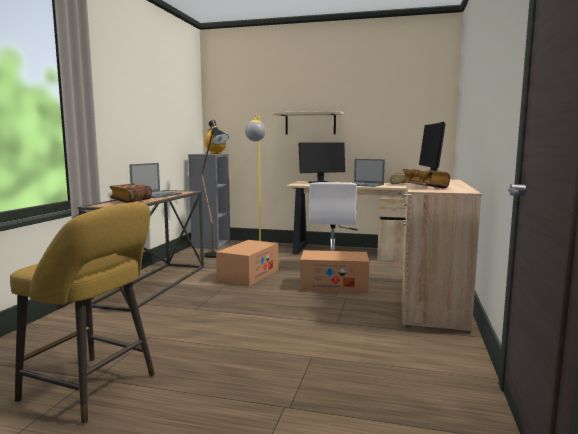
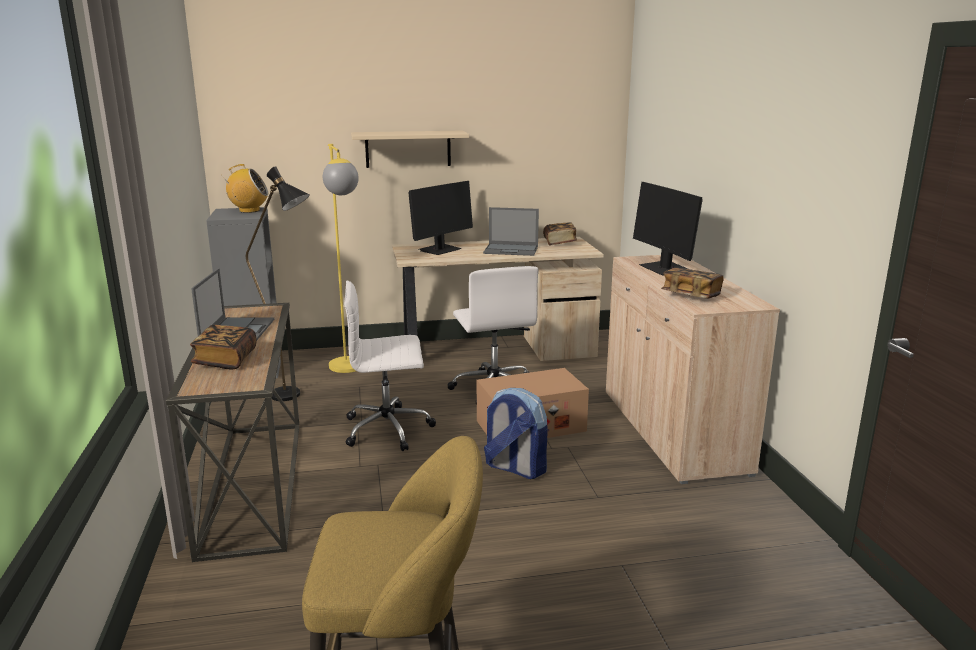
camera: 25 degrees left, 10 degrees up
(248, 275) = (389, 429): cardboard box -> white office chair
(299, 301) = (514, 468): none -> backpack

